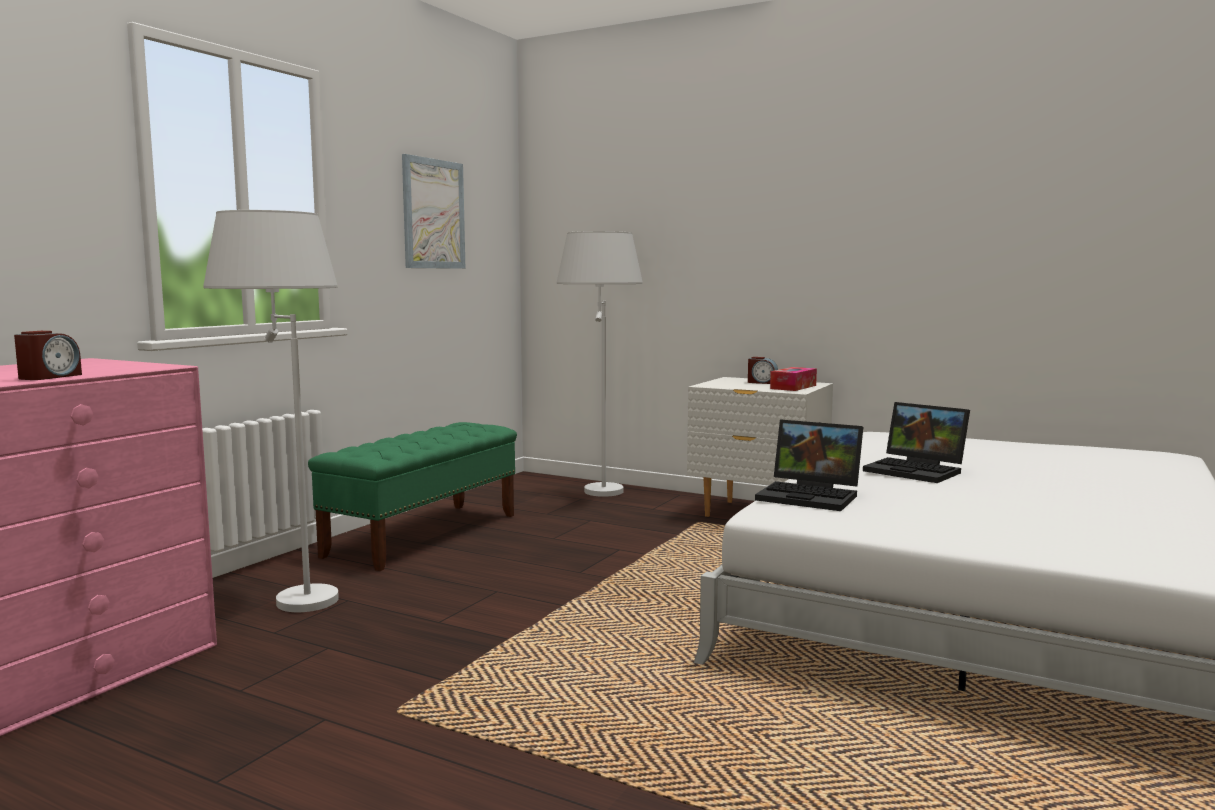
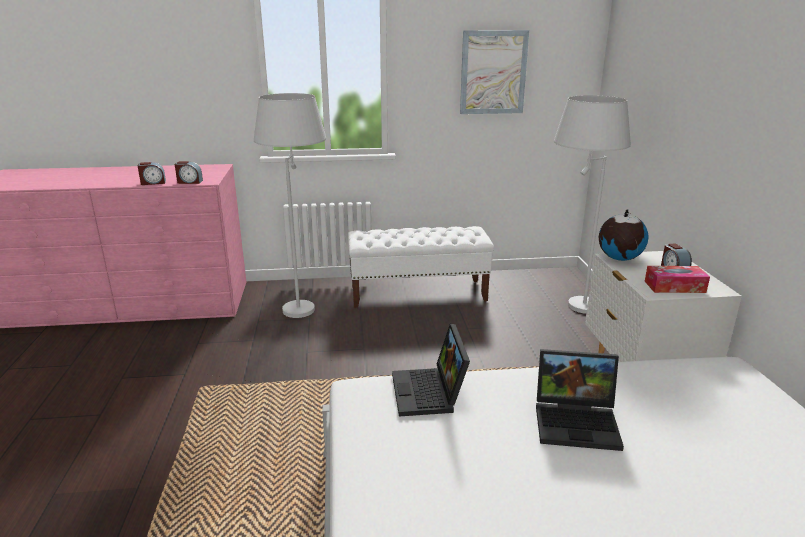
camera: 55 degrees right, 15 degrees up
(126, 369) = (189, 182): none -> alarm clock
(424, 535) = (418, 293): green bench -> white bench
(713, 385) = (619, 258): none -> globe
(917, 471) = (578, 422): laptop -> laptop turned 90 degrees counterclockwise

